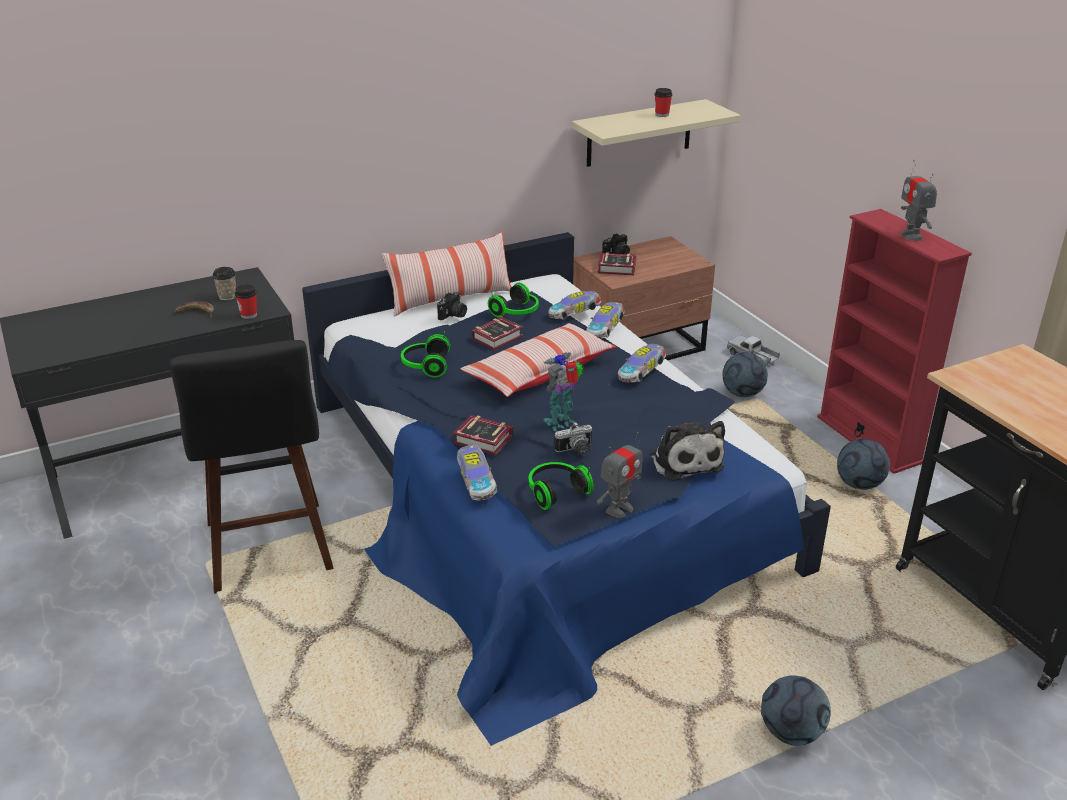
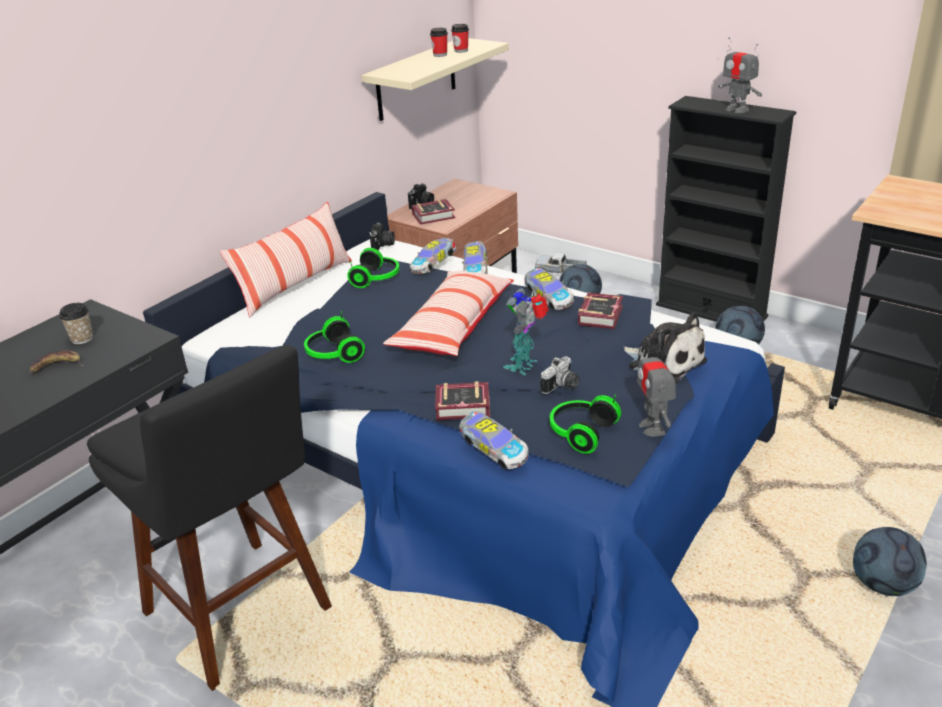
camera: 25 degrees left, 0 degrees up
(249, 315) = (128, 350): cup -> cup (461, 50)
(453, 315) = (315, 298): camera -> camera (383, 245)
(499, 337) = (382, 306): book -> book (602, 315)
(619, 509) = (653, 427): toy robot -> toy robot turned 150 degrees clockwise
(641, 372) = (547, 298): toy car -> toy car turned 45 degrees counterclockwise
(869, 439) = (711, 311): red bookcase -> black bookcase

